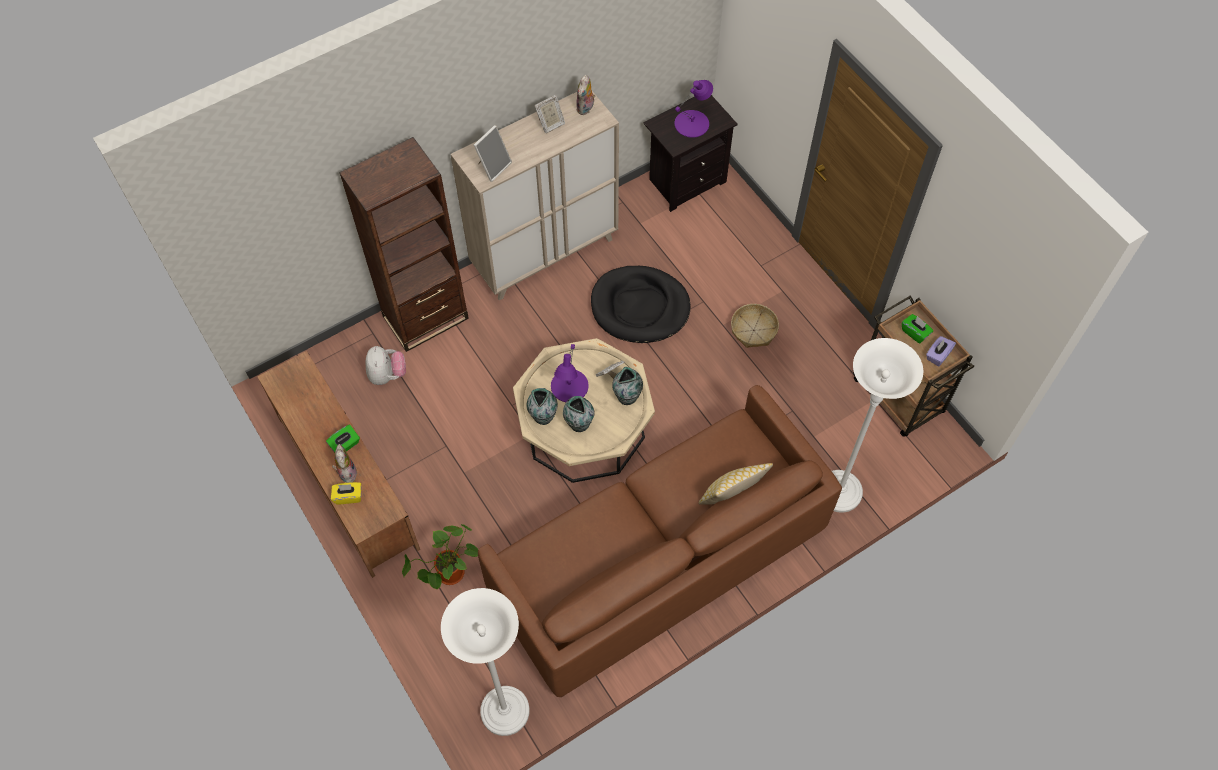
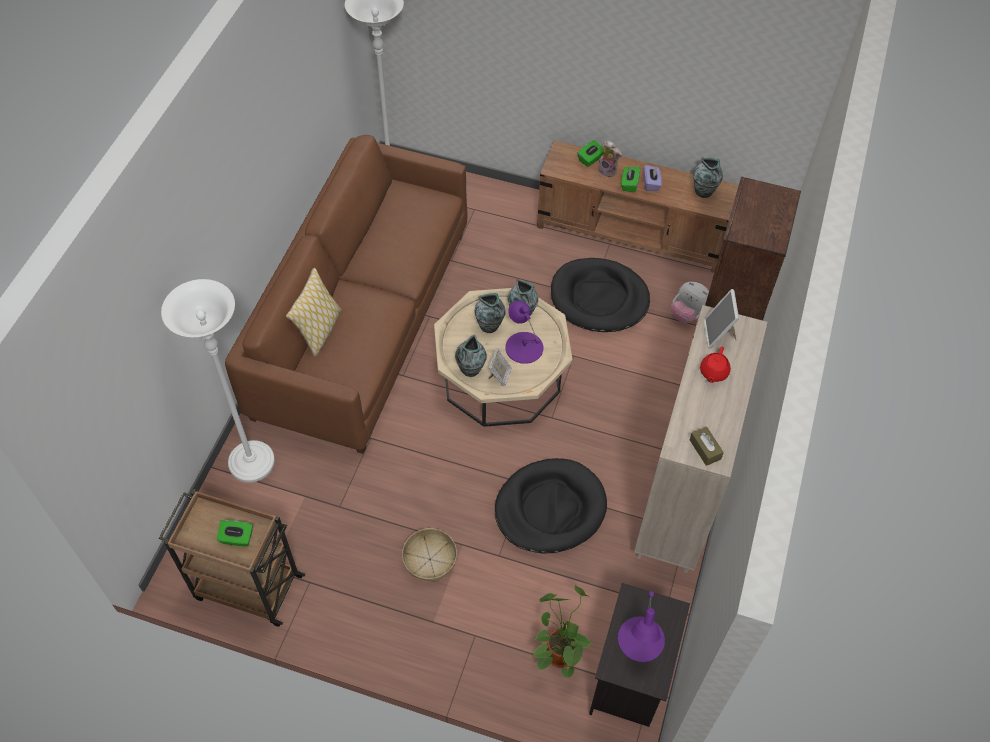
camera: 140 degrees right, 5 degrees down
(294, 392) = (704, 191): none -> vase
(348, 496) = (590, 159): yellow tissue box -> green tissue box
(440, 439) = (599, 298): none -> black dog bed
(450, 576) = (500, 225): potted plant -> potted plant (558, 650)
(526, 146) = (713, 372): none -> red teapot
(550, 124) = (718, 409): picture frame -> none
(586, 108) = (705, 449): plush toy -> brown tissue box
(937, 355) = (201, 529): purple tissue box -> purple tissue box (651, 183)

